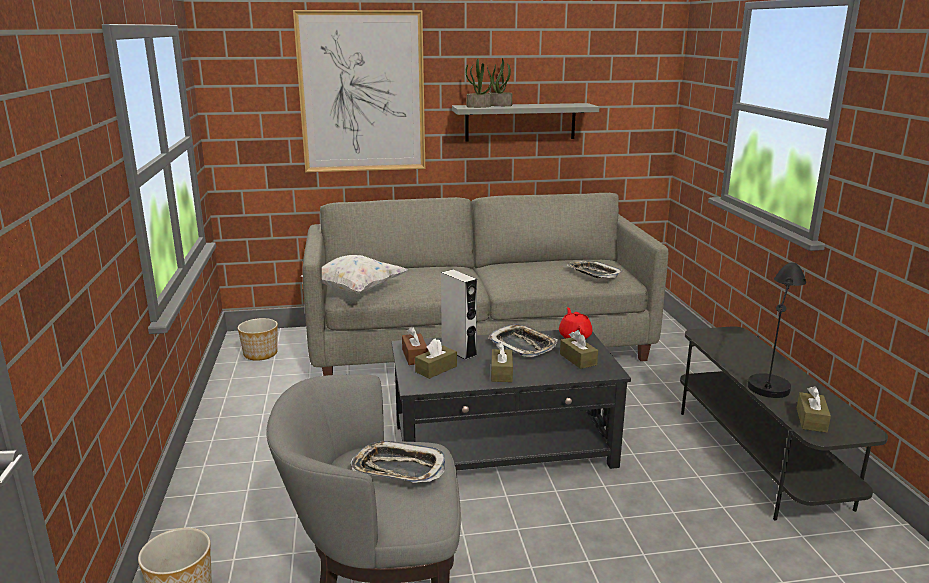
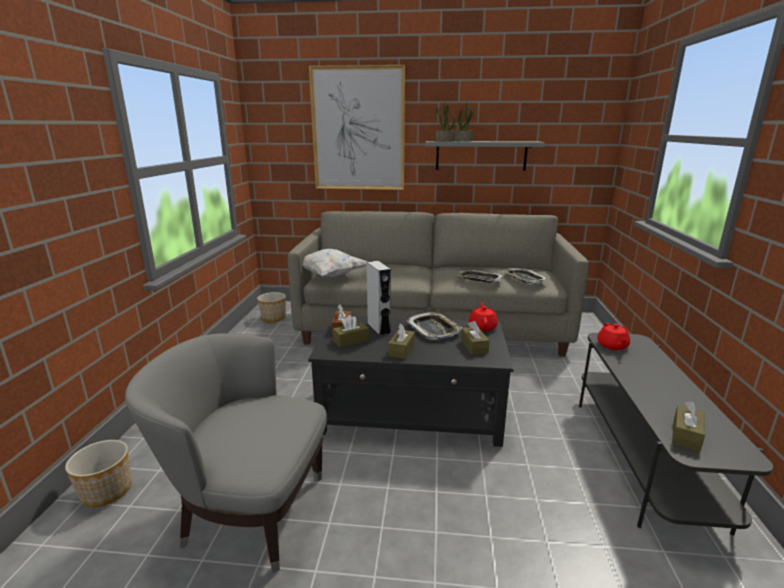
camera: 15 degrees right, 0 degrees up
(398, 469) = (264, 421): tray -> tray (479, 279)
(714, 342) = (612, 346): none -> red teapot
(772, 374) = (660, 382): black table lamp -> none

